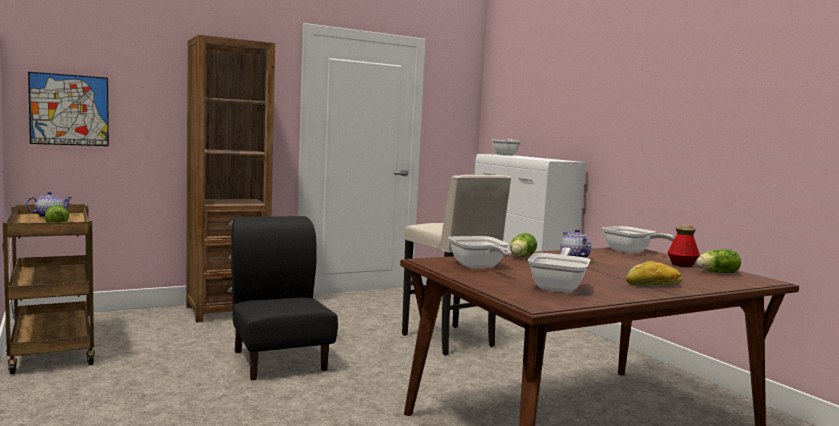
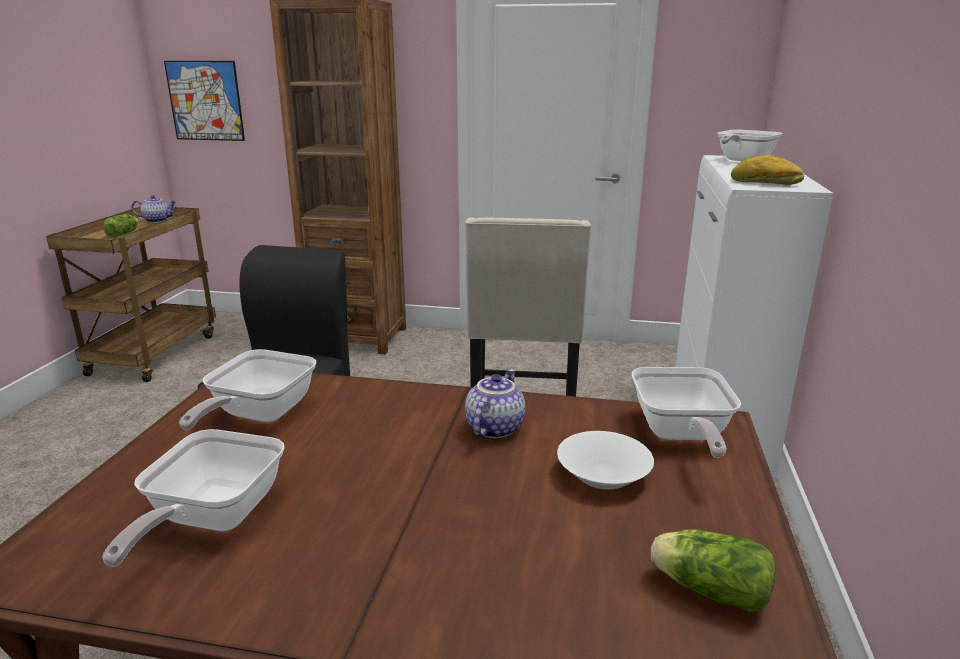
camera: 40 degrees right, 15 degrees up
(521, 257) = (406, 400): lettuce -> none
(559, 287) = (210, 520): frying pan -> frying pan turned 135 degrees clockwise
(636, 261) = (604, 474): none -> white bowl
(653, 285) = (401, 586): bread -> bread (765, 183)
(682, 265) = (686, 523): bottle -> none

